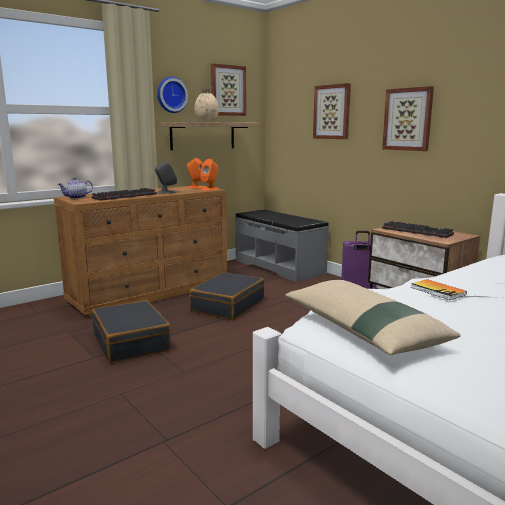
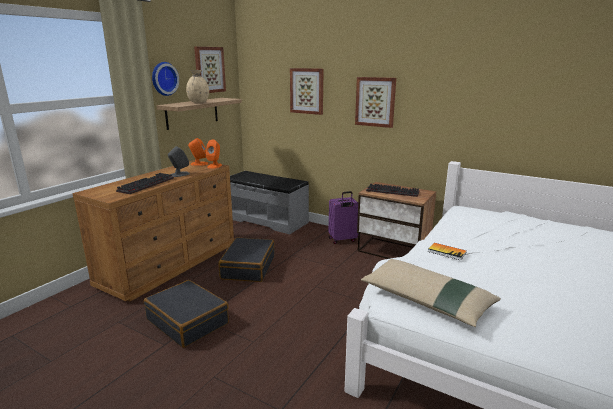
camera: 20 degrees left, 5 degrees up
(76, 198) = (99, 192): teapot -> none

